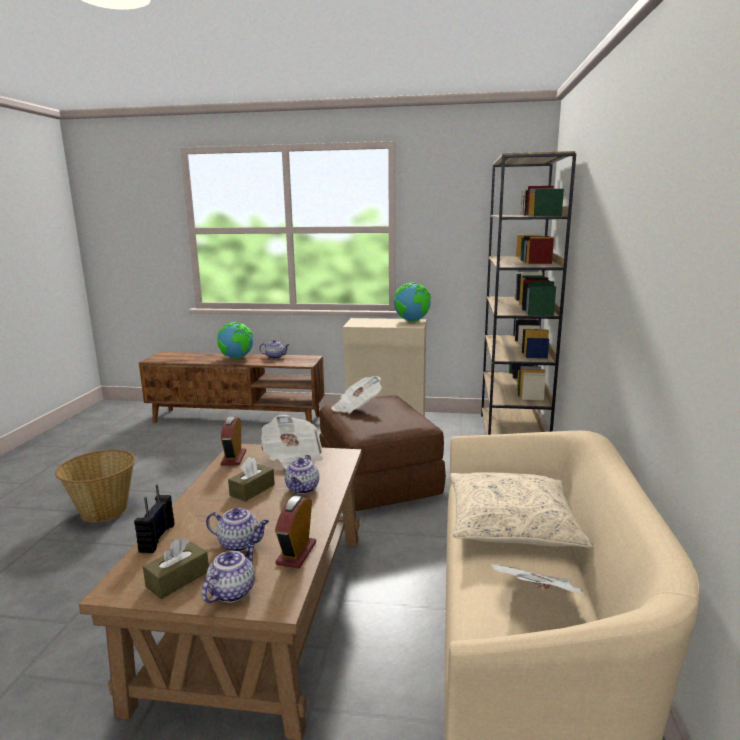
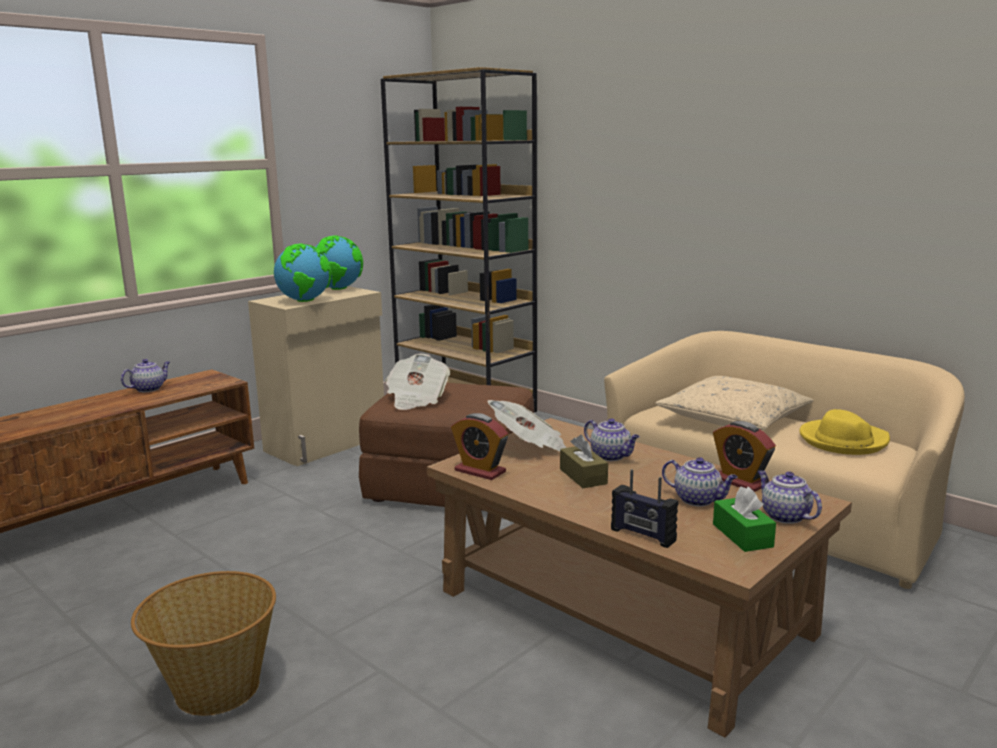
camera: 55 degrees left, 0 degrees up
(178, 579) = (742, 535): brown tissue box -> green tissue box
(237, 358) = (87, 407): globe -> globe (305, 301)
(240, 544) = (698, 500): teapot -> teapot turned 75 degrees clockwise
(539, 599) = (843, 441): newspaper -> yellow hat

